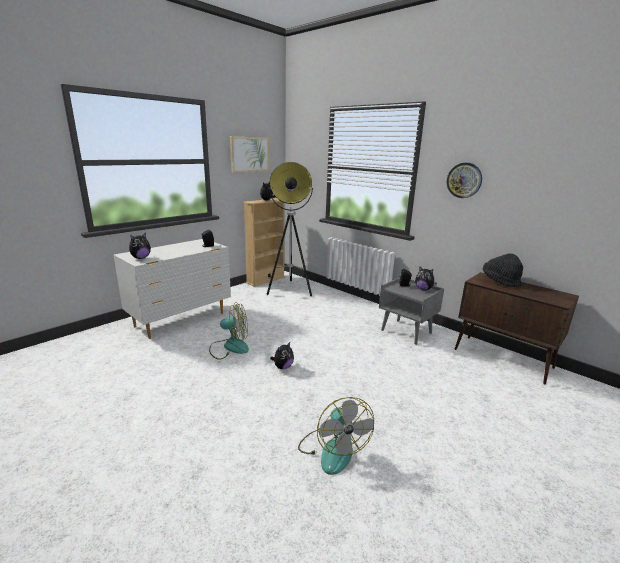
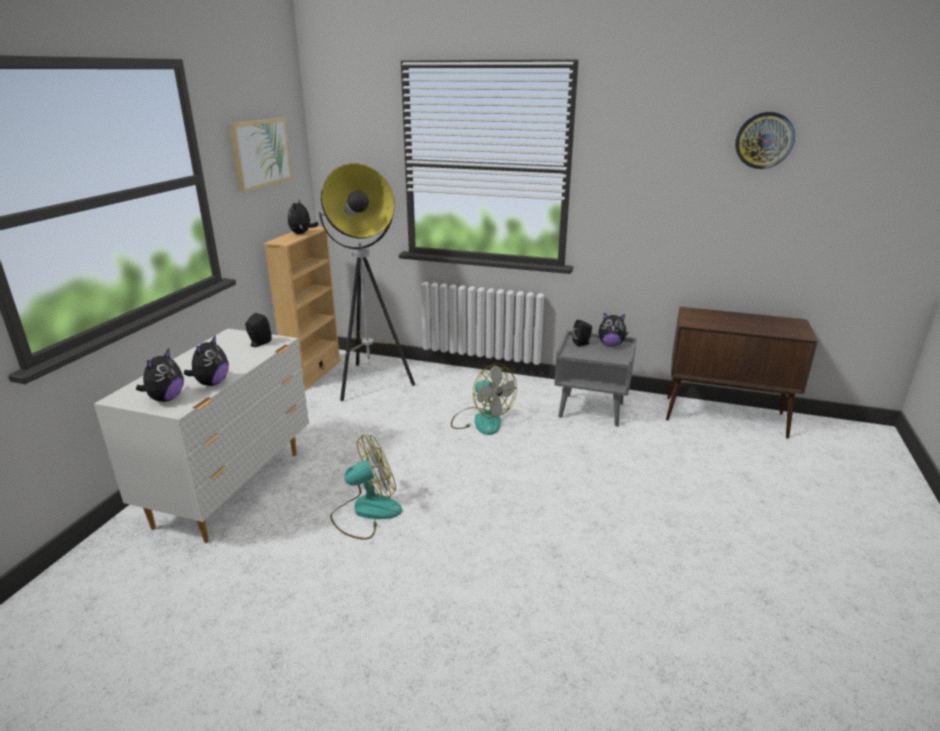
camera: 25 degrees left, 5 degrees up
(283, 367) = (477, 518): plush toy -> plush toy (211, 383)
(332, 449) = (643, 614): fan -> fan (481, 420)
(464, 180) = (647, 179): wall clock -> wall clock (764, 140)
(500, 281) = (714, 316): black hat -> none

